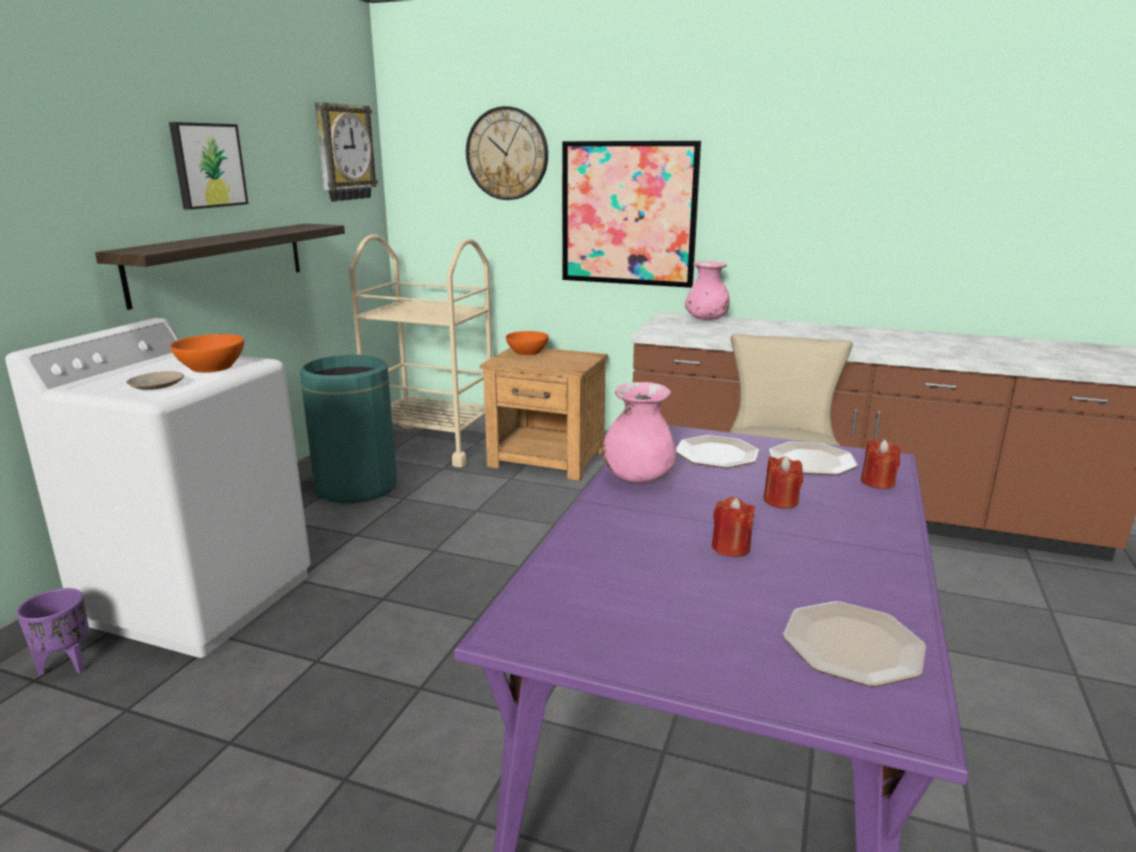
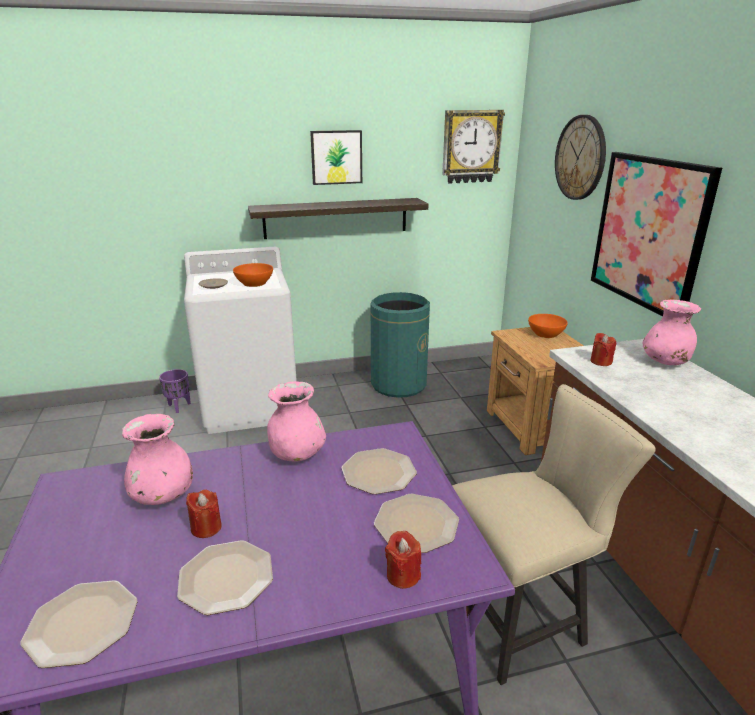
camera: 55 degrees right, 5 degrees up
(432, 444) = (484, 378): beige cart -> none
(637, 561) = (163, 496): none -> pink vase
(780, 501) = (309, 529): red candle -> red candle (601, 361)
(827, 553) = (225, 577): none -> plate

